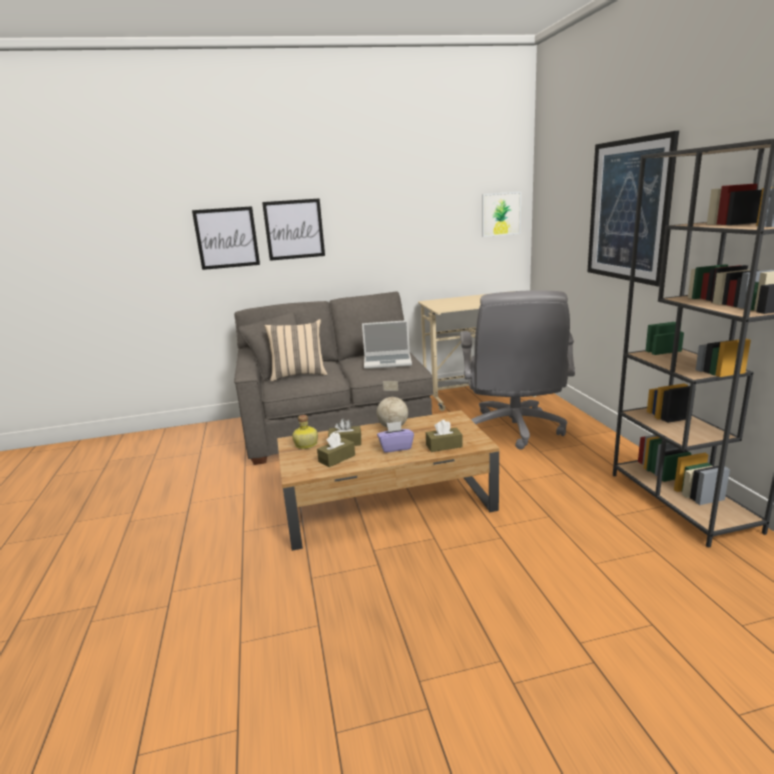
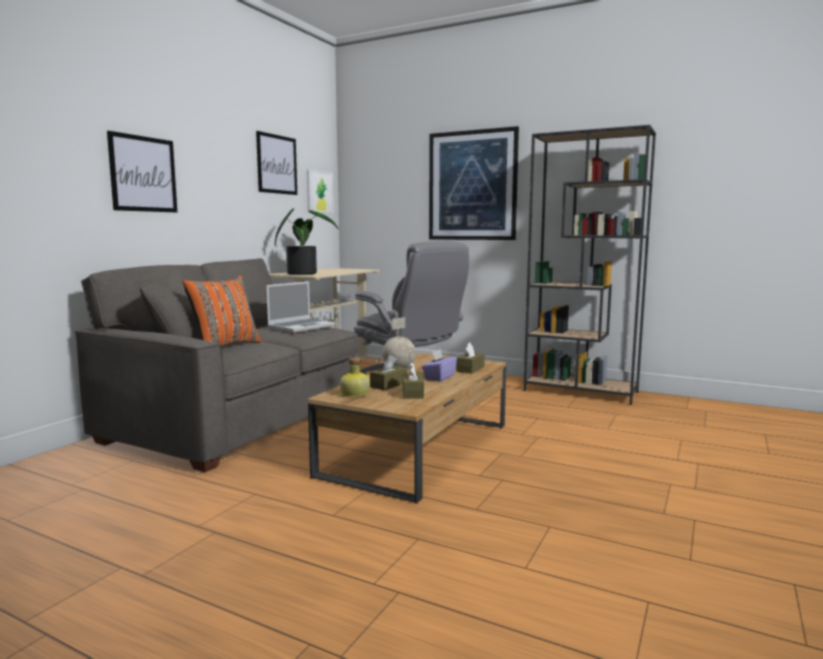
camera: 50 degrees left, 10 degrees down
(227, 238) = (58, 170): picture -> picture (277, 164)
(299, 375) = (224, 346): beige pillow -> orange pillow
(448, 303) = (304, 273): none -> potted plant

